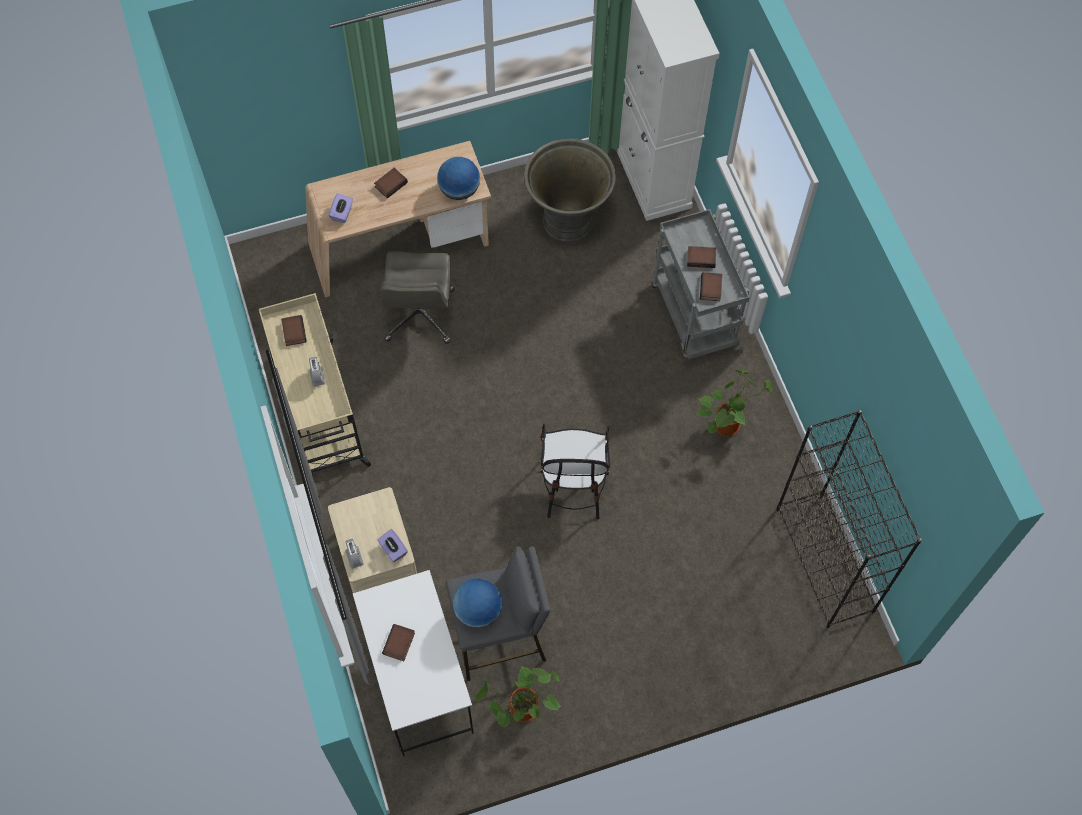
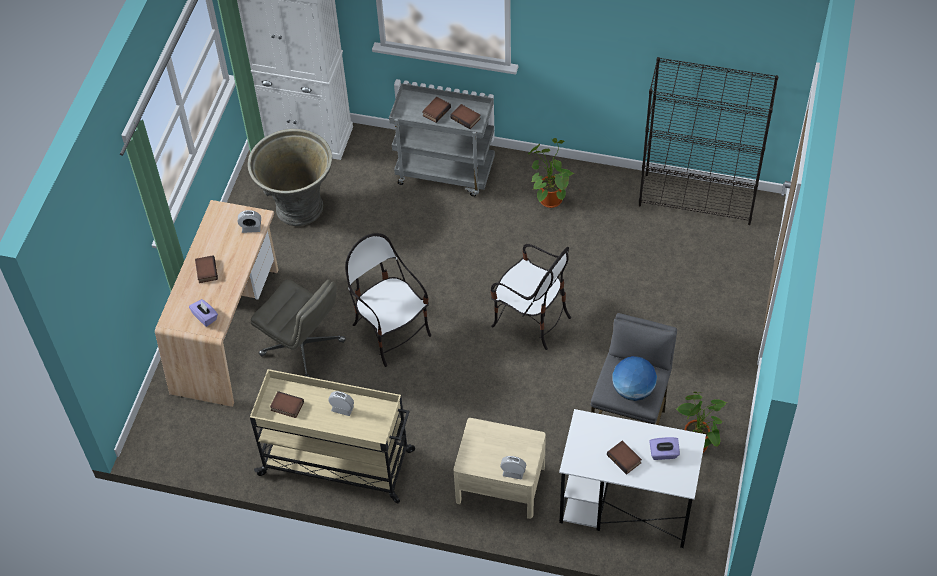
camera: 55 degrees left, 10 degrees down
(393, 550) = (525, 442): purple tissue box -> purple tissue box (663, 453)
(459, 190) = (251, 228): globe -> alarm clock
(481, 375) = (391, 332): none -> chair

